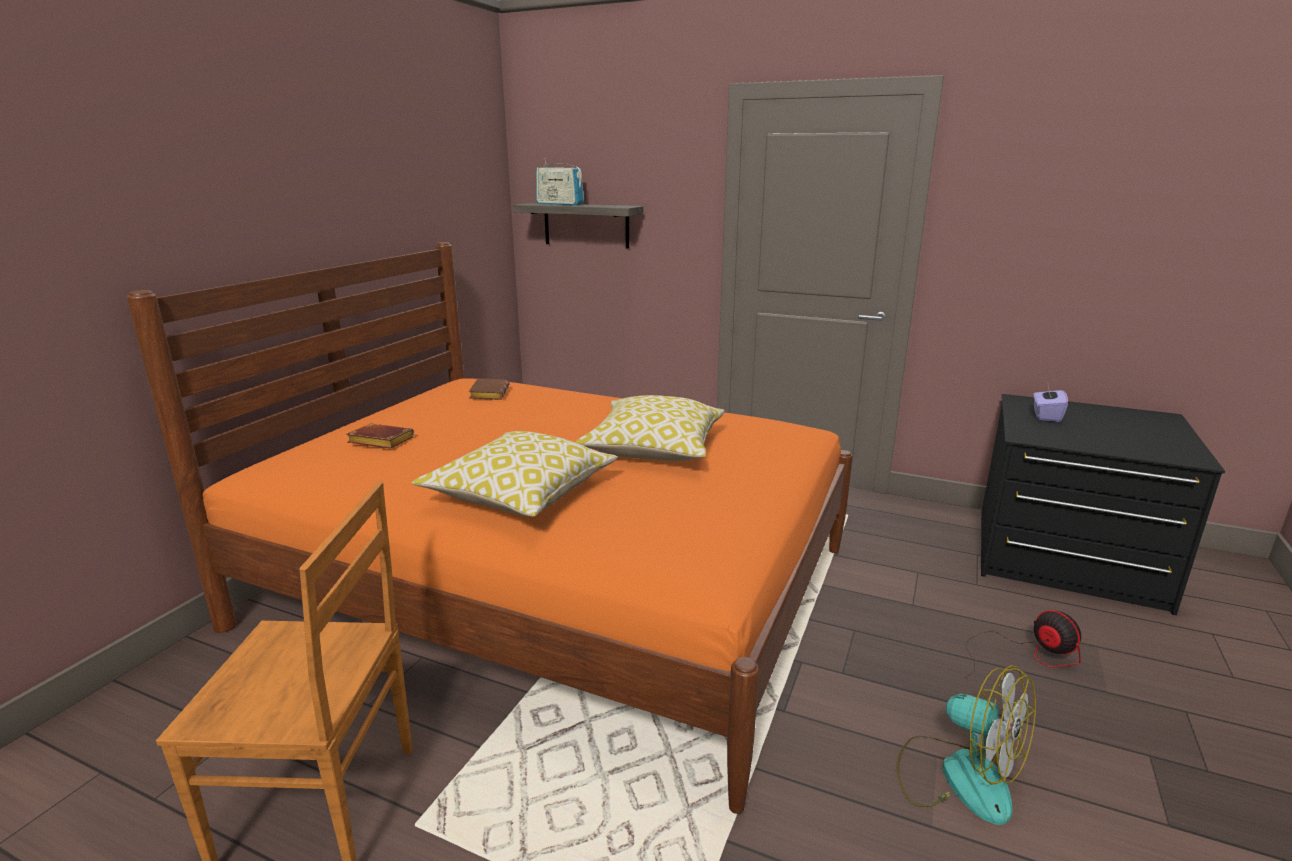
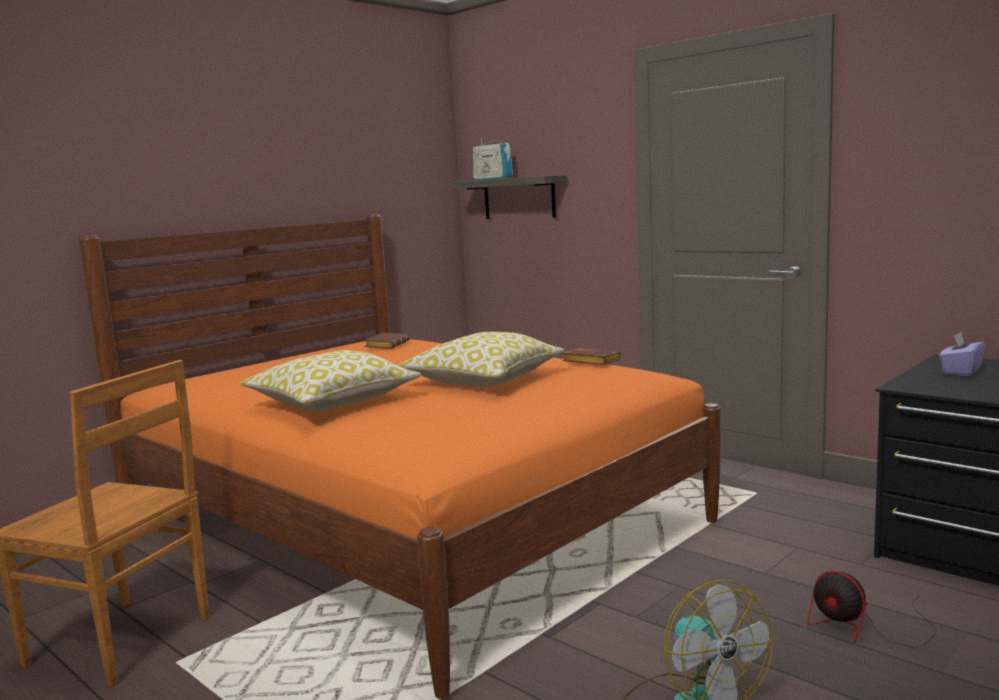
camera: 20 degrees right, 10 degrees down
(379, 441) = (262, 370): brown book -> brown book (589, 362)
(1025, 654) = (865, 628): fan -> fan turned 150 degrees clockwise

